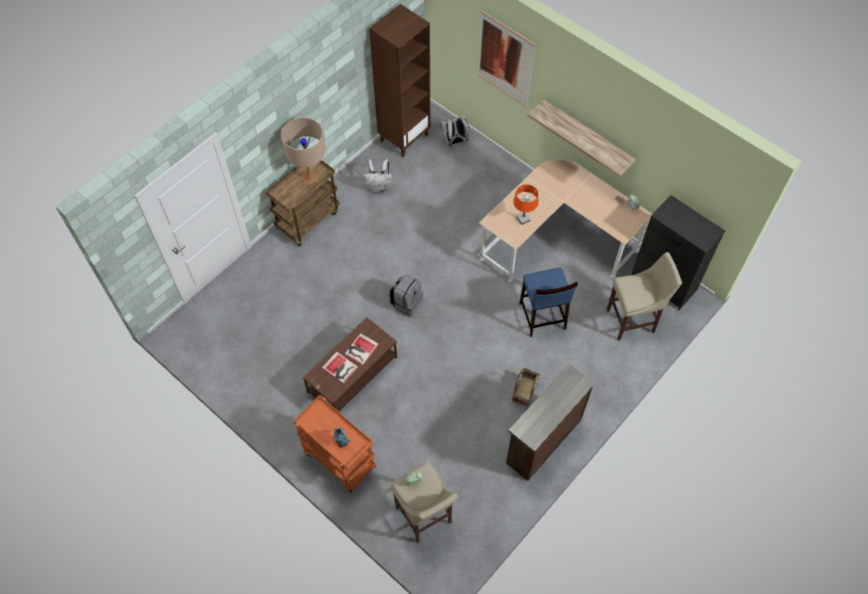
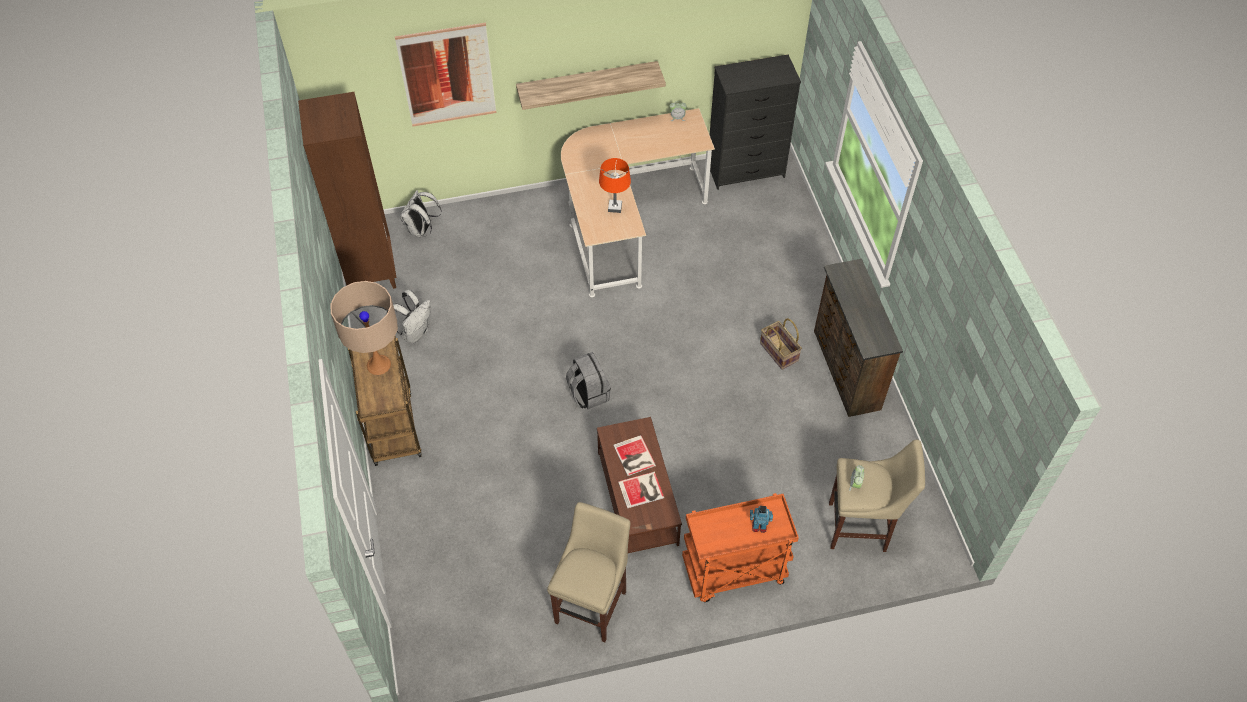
camera: 55 degrees left, 5 degrees down
(542, 316) = (704, 286): blue stool -> none
(633, 321) = (768, 218): beige stool -> beige stool (593, 604)

